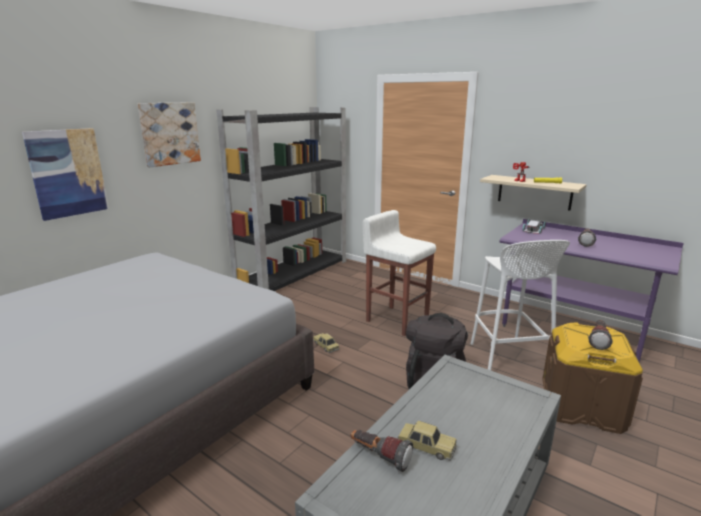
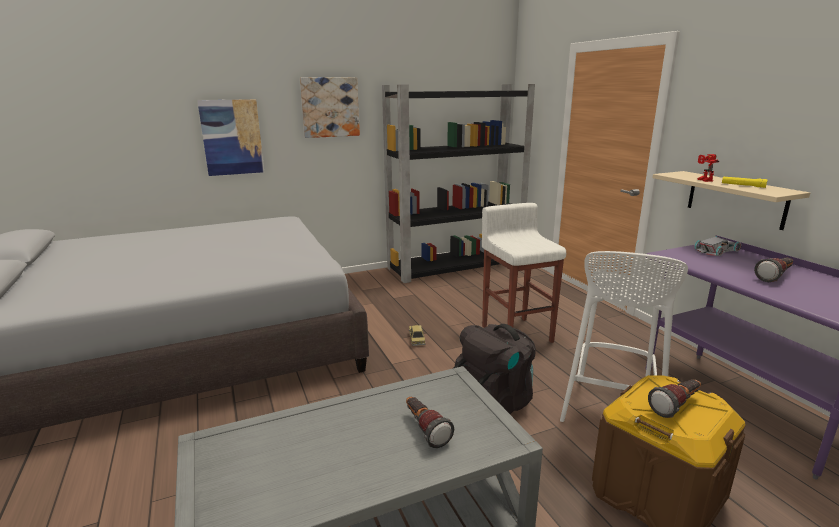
camera: 30 degrees right, 0 degrees up
(379, 457) = (280, 431): flashlight -> flashlight (425, 429)
(426, 446) = (330, 439): toy car -> none

